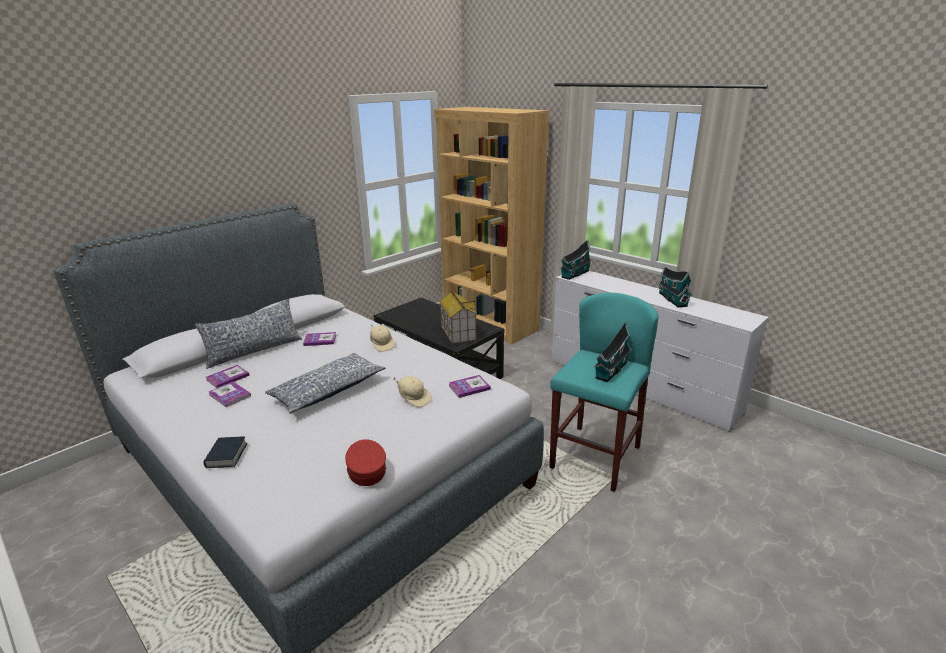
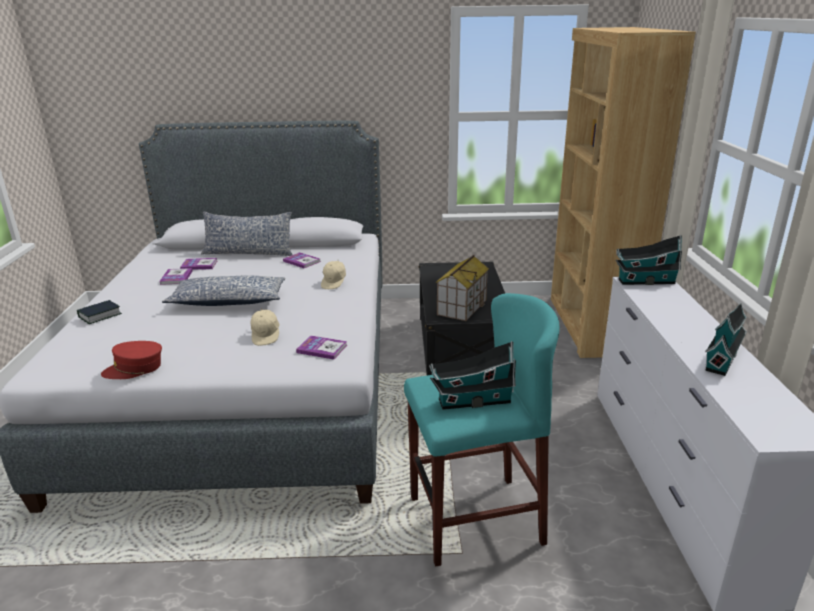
camera: 45 degrees right, 0 degrees up
(366, 470) = (134, 369): red cap -> red cap turned 135 degrees counterclockwise

